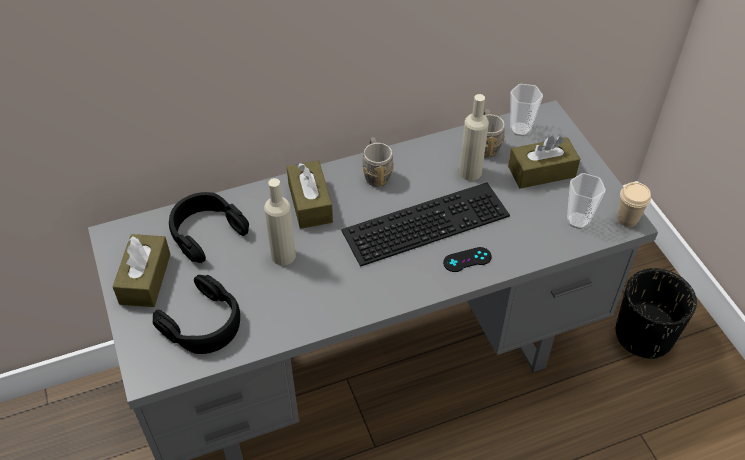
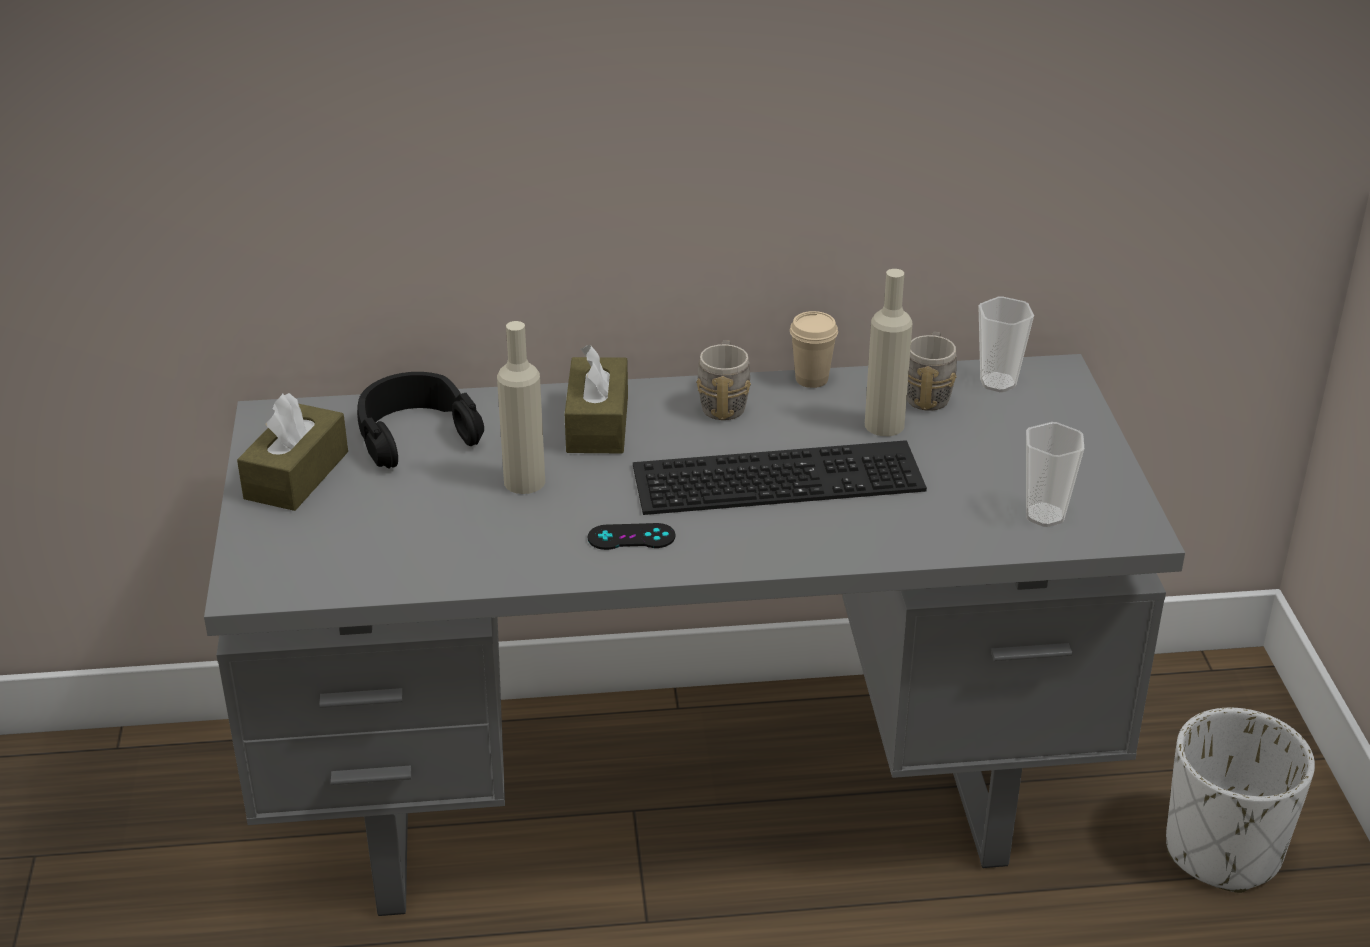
camera: 15 degrees right, 15 degrees down
(203, 323) = (361, 543): black headphones -> none
(467, 260) = (826, 535): black game controller -> black game controller (631, 537)
(541, 172) = (1009, 442): brown tissue box -> none
(627, 219) = (1135, 527): beige cup -> beige cup (811, 379)
(643, 335) = (1222, 851): black planter -> white planter

